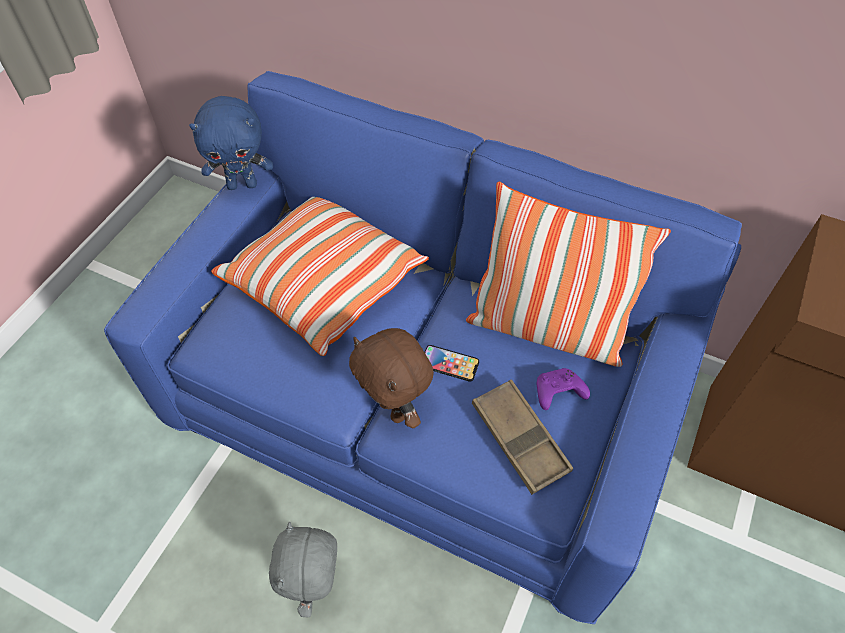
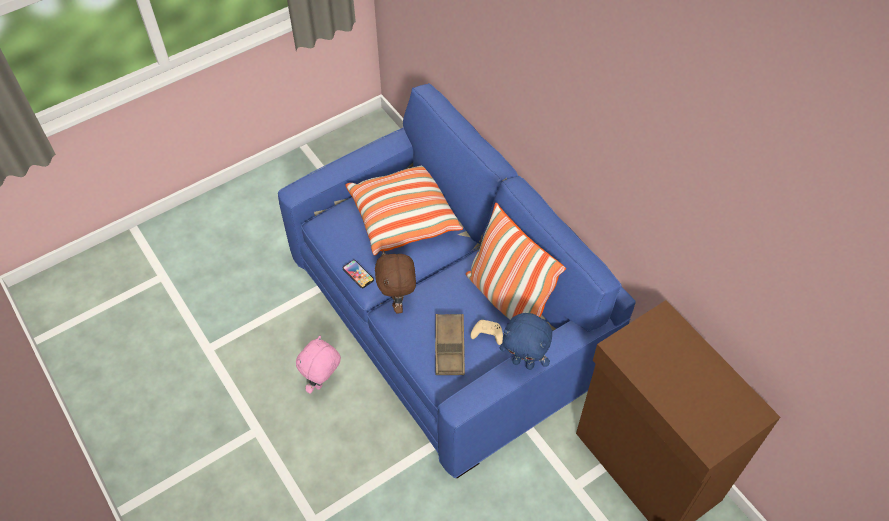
camera: 30 degrees right, 0 degrees up
(242, 184) = (390, 141): blue plush toy -> blue plush toy (524, 362)
(314, 585) = (323, 382): grey plush toy -> pink plush toy
(449, 364) = (440, 292): phone -> phone (358, 274)
(557, 393) = (486, 335): purple game controller -> beige game controller

